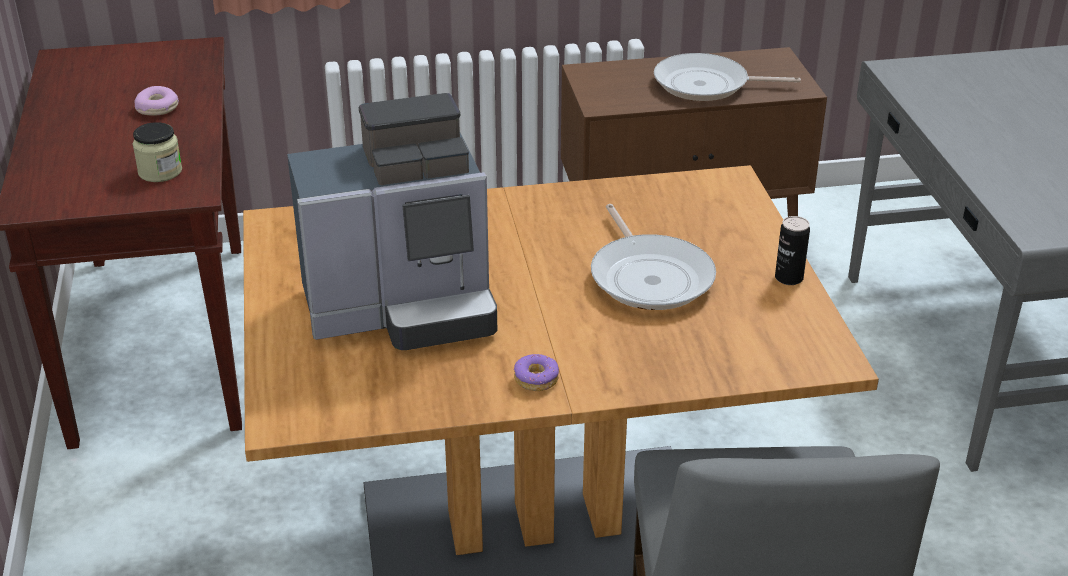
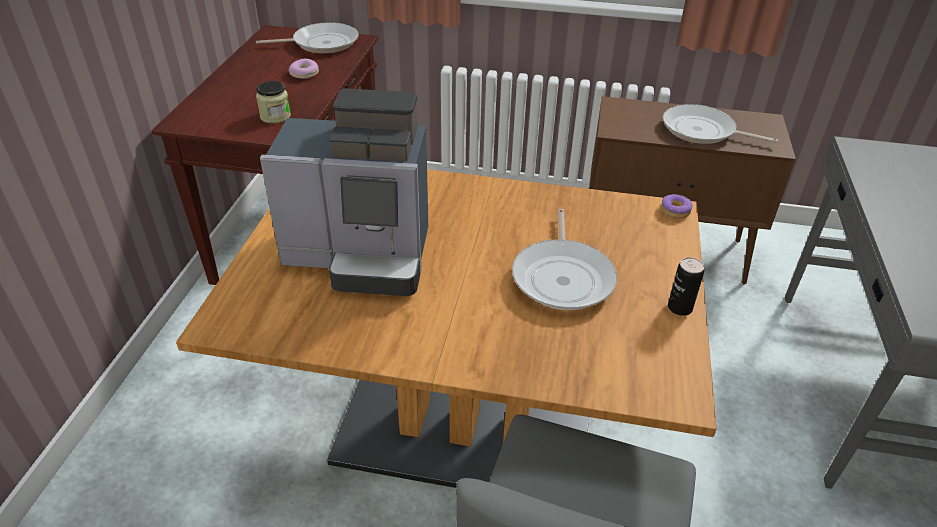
camera: 20 degrees right, 5 degrees up
(149, 61) = (321, 43): none -> frying pan
(536, 379) = (422, 343): donut -> donut (675, 211)

